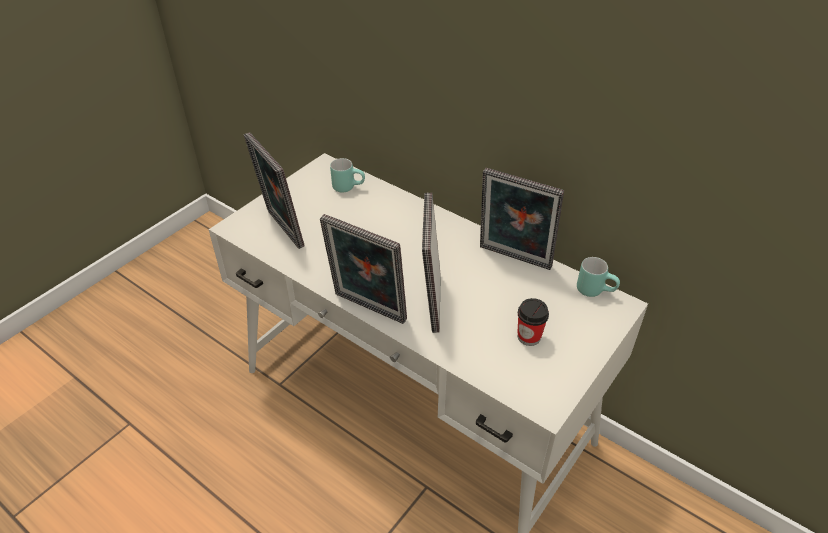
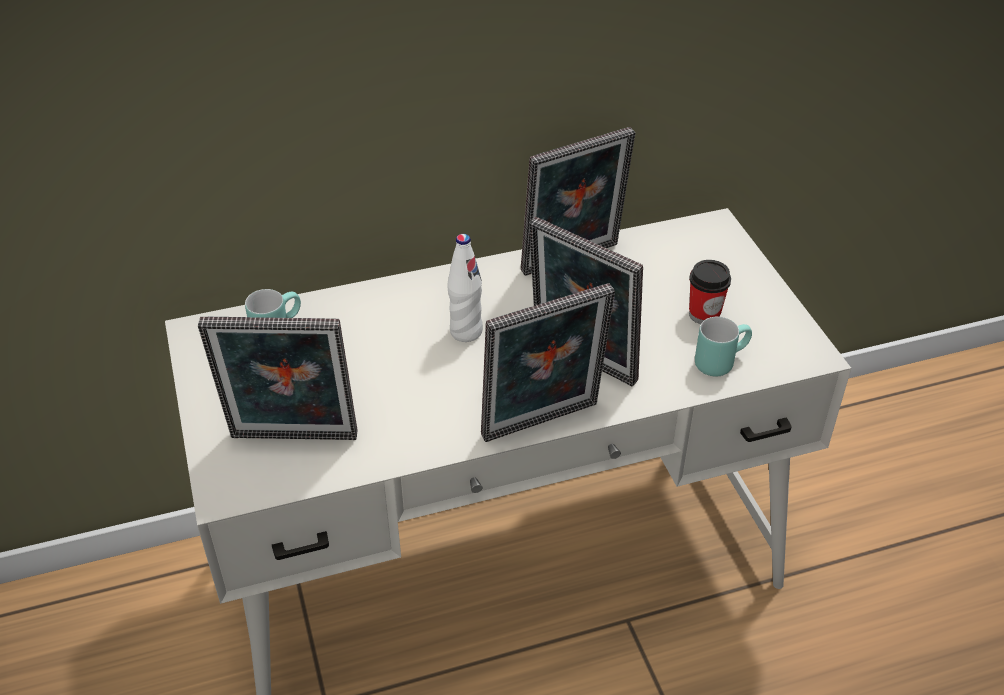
camera: 55 degrees left, 0 degrees up
(411, 247) = (466, 331): none -> white bottle
(595, 290) = (677, 230): turquoise mug -> turquoise mug (719, 360)

